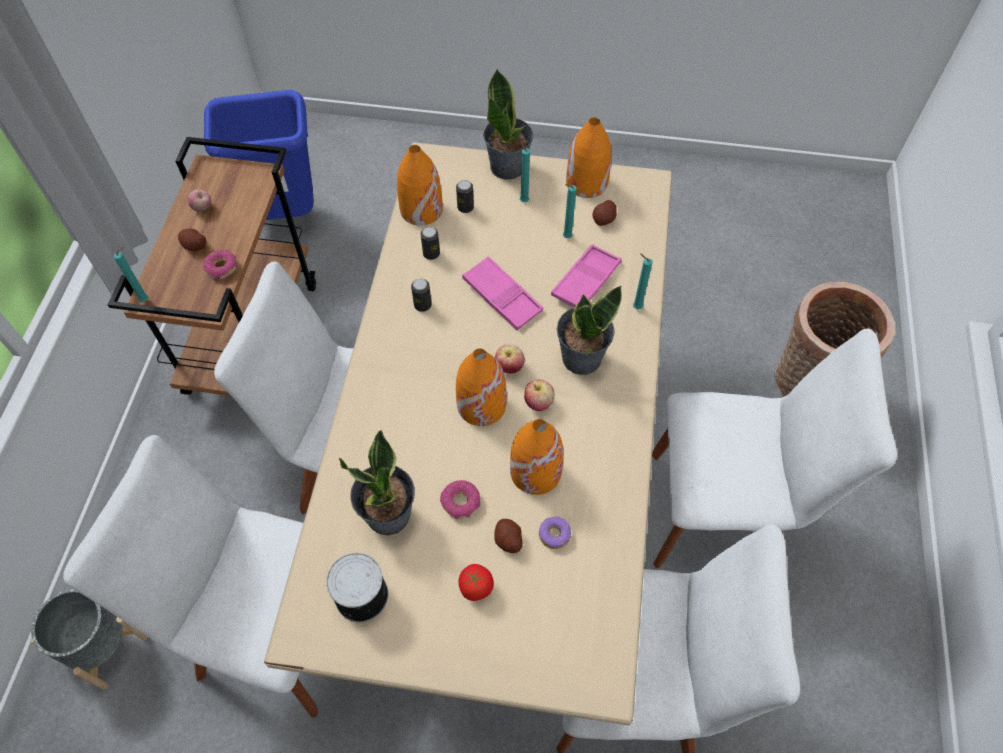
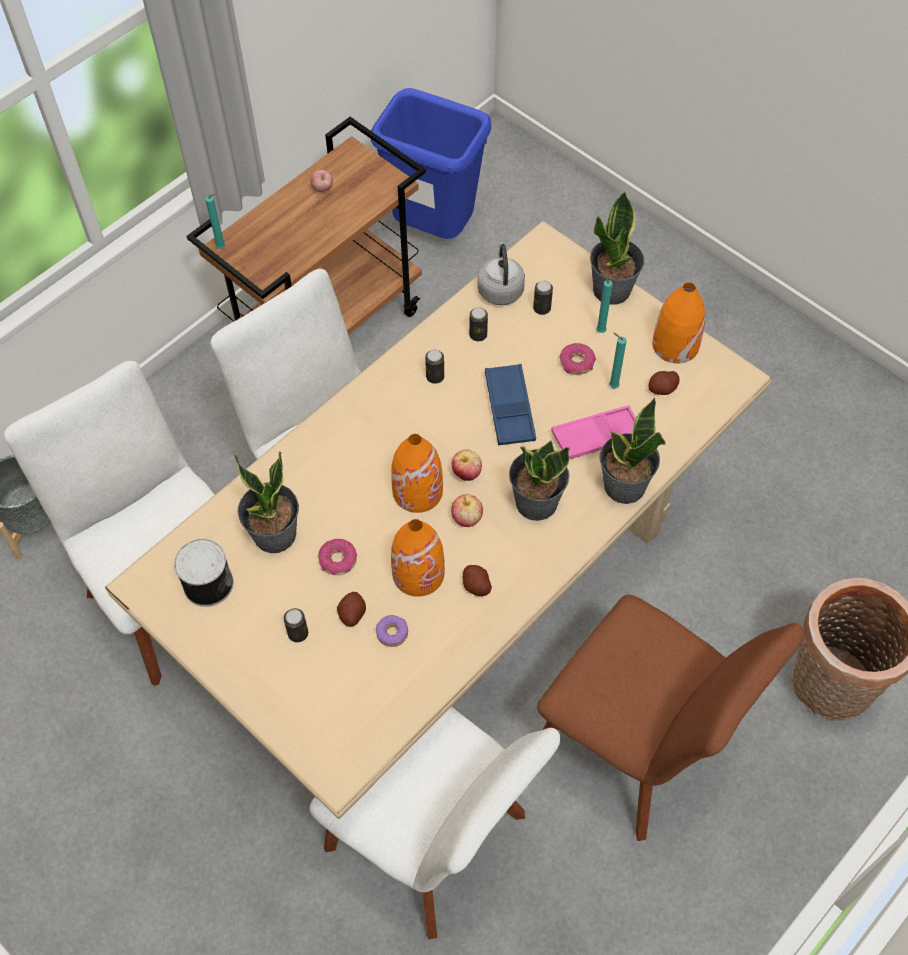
camera: 35 degrees right, 0 degrees up
(194, 246) = (292, 220): potato -> potato (476, 585)
(222, 268) = (300, 252): donut -> donut (577, 363)
(421, 209) = (500, 289): orange vase -> grey kettle
(476, 587) = (298, 633): tomato -> can
(502, 297) = (509, 408): pink tray -> blue tray
(635, 307) = (623, 486): turquoise candle -> potted plant
(721, 511) = (636, 748): white chair -> brown chair

